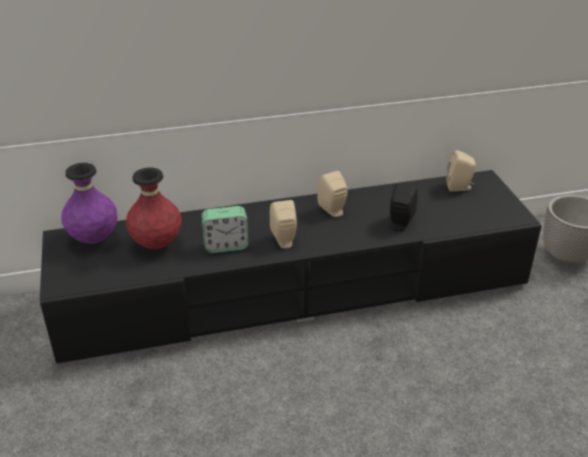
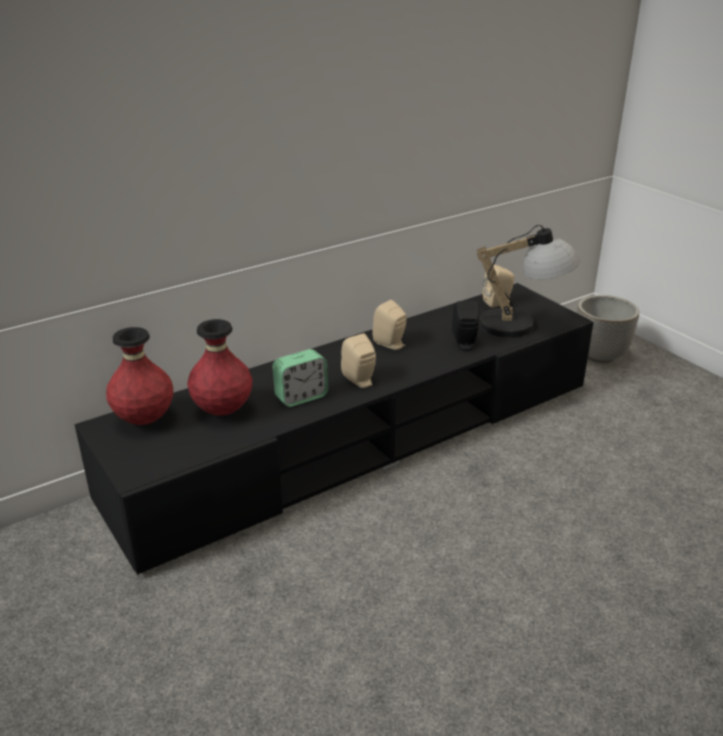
camera: 20 degrees left, 5 degrees down
(94, 239) = (144, 420): purple vase -> red vase
(466, 215) = (521, 325): none -> table lamp

